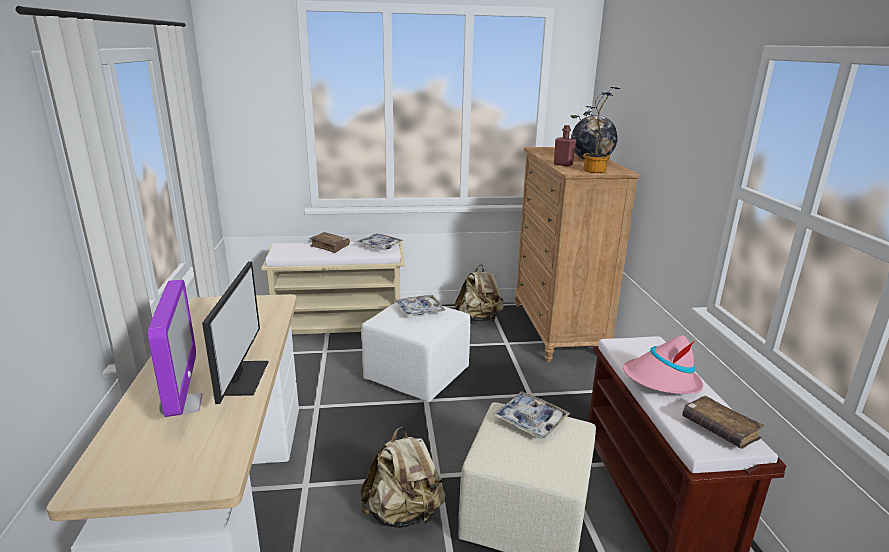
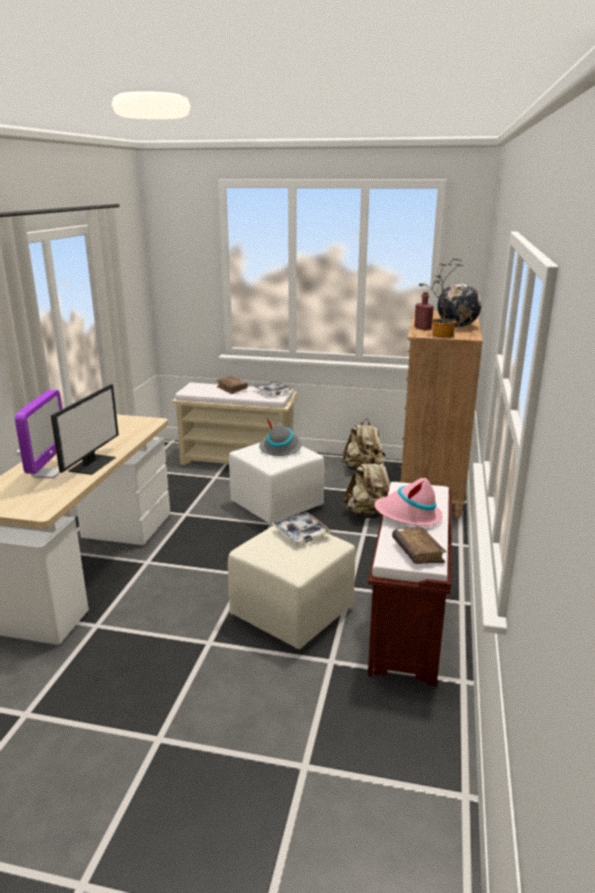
camera: 20 degrees right, 0 degrees up
(404, 513) = (204, 592): beige backpack -> beige backpack (369, 515)
(420, 310) = (280, 447): tray -> grey hat

